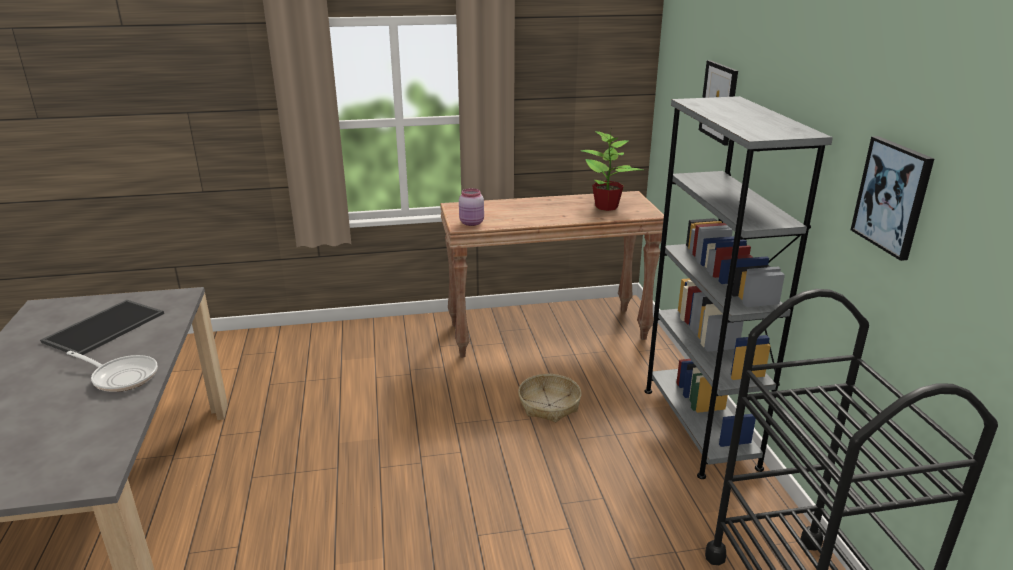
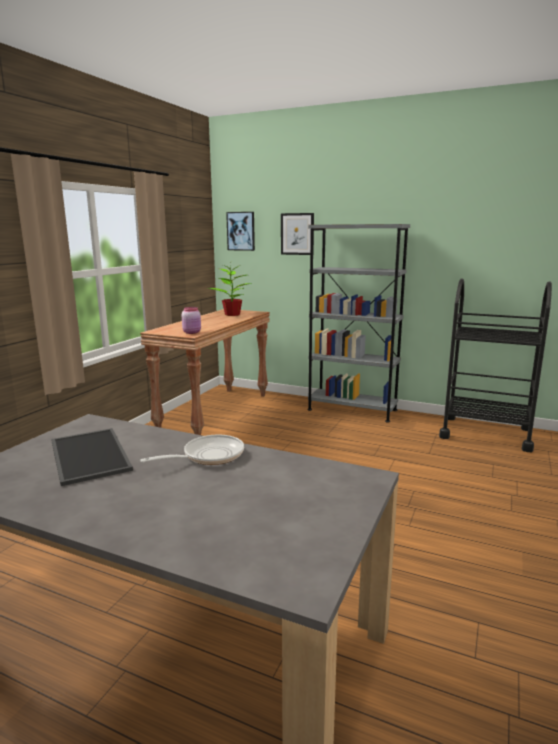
camera: 55 degrees left, 10 degrees down
(549, 405) = (287, 433): basket -> none
(892, 196) = (456, 238): picture -> picture (241, 231)

